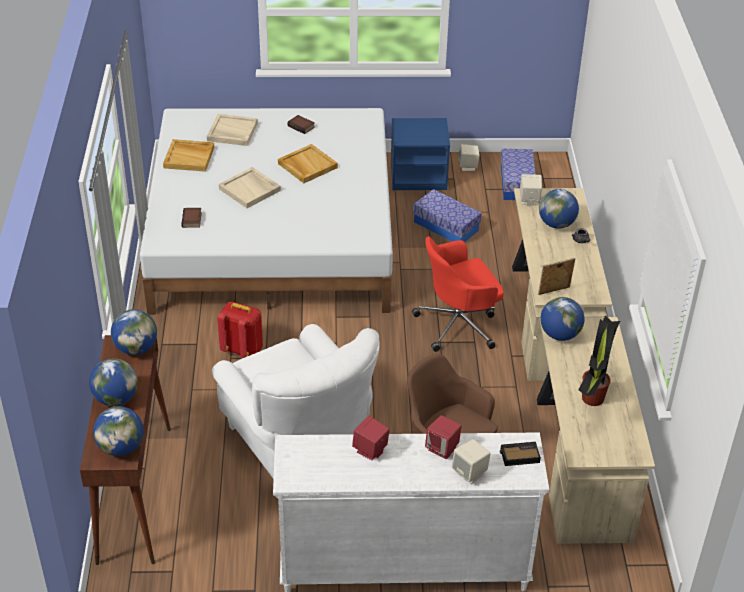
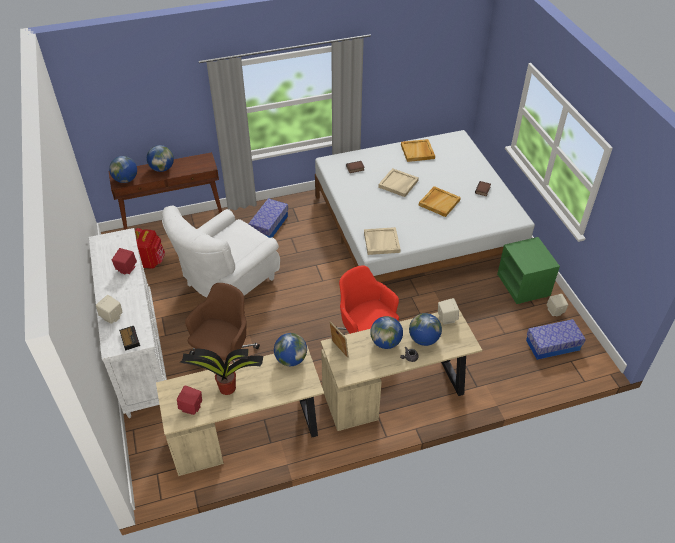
camera: 75 degrees right, 5 degrees up
(136, 348) = (203, 165): globe -> globe (385, 342)
(232, 132) = (456, 162): beige tray -> beige tray (381, 242)
(243, 349) = (300, 241): red backpack -> red backpack (152, 261)
(419, 176) = (524, 285): blue nightstand -> green nightstand
(442, 448) = (132, 300): red speaker -> red speaker (191, 407)
(446, 226) = (472, 312): storage box -> storage box (269, 225)

